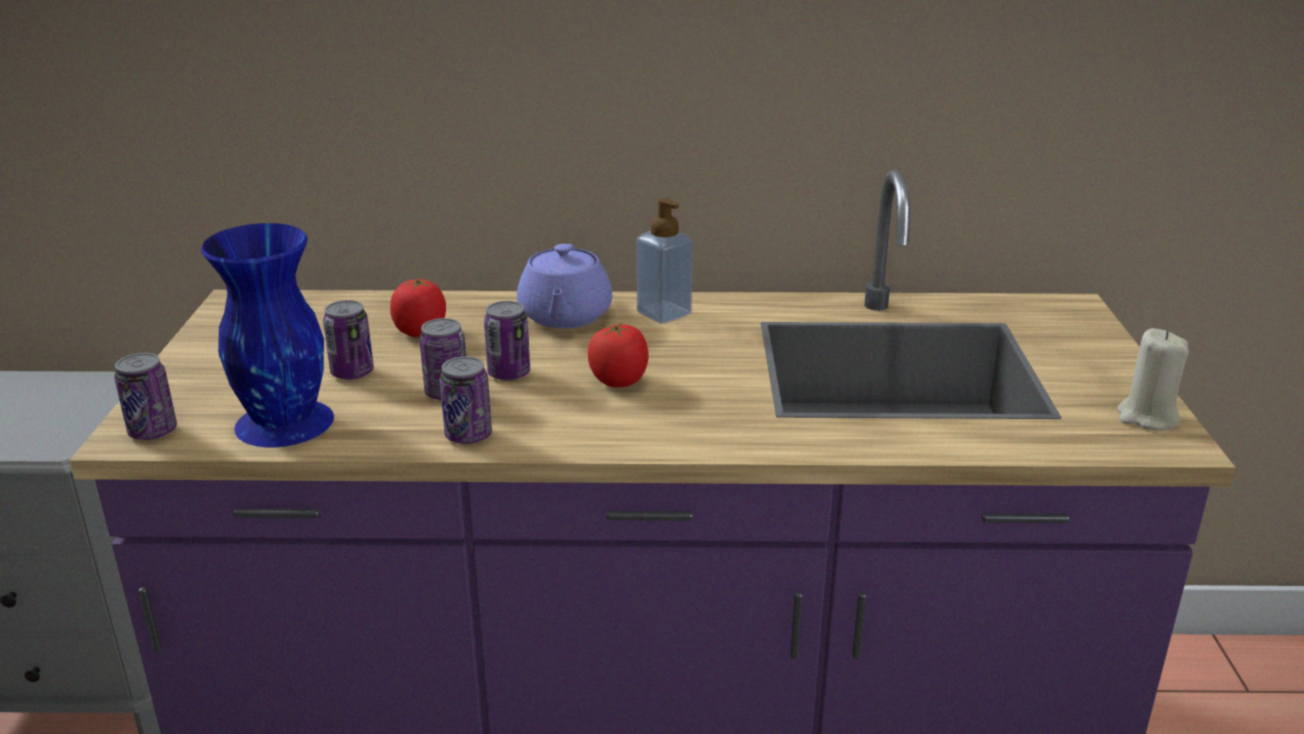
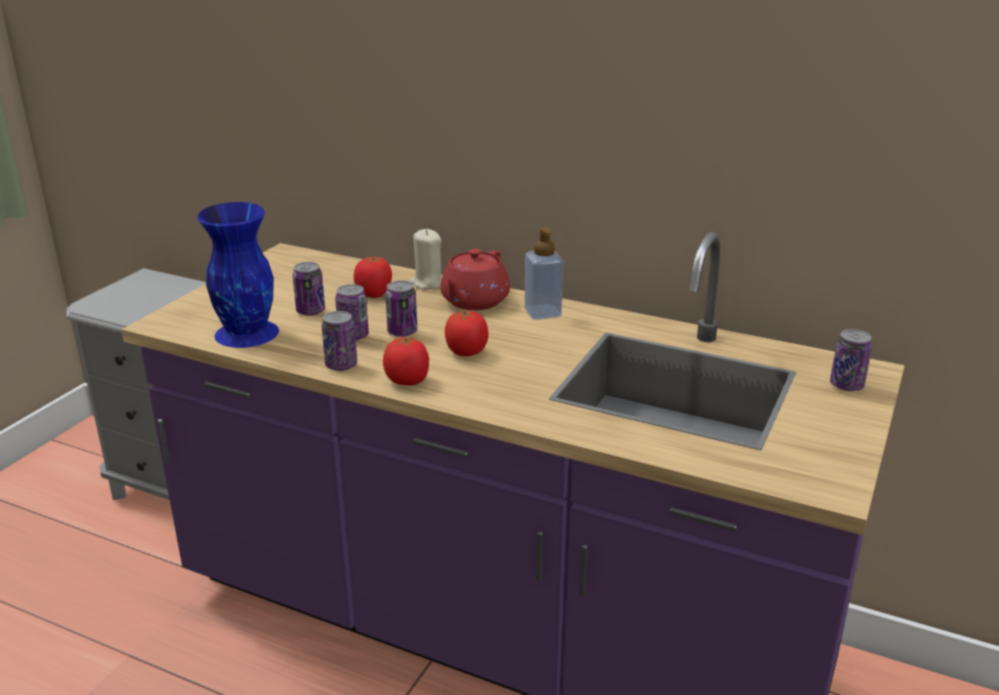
camera: 25 degrees right, 0 degrees up
(153, 432) = (174, 323): can -> can (846, 385)
(565, 316) = (474, 301): purple teapot -> red teapot
(579, 435) = (407, 381): none -> tomato
(1147, 417) = (833, 466): beige candle -> beige candle (427, 283)

